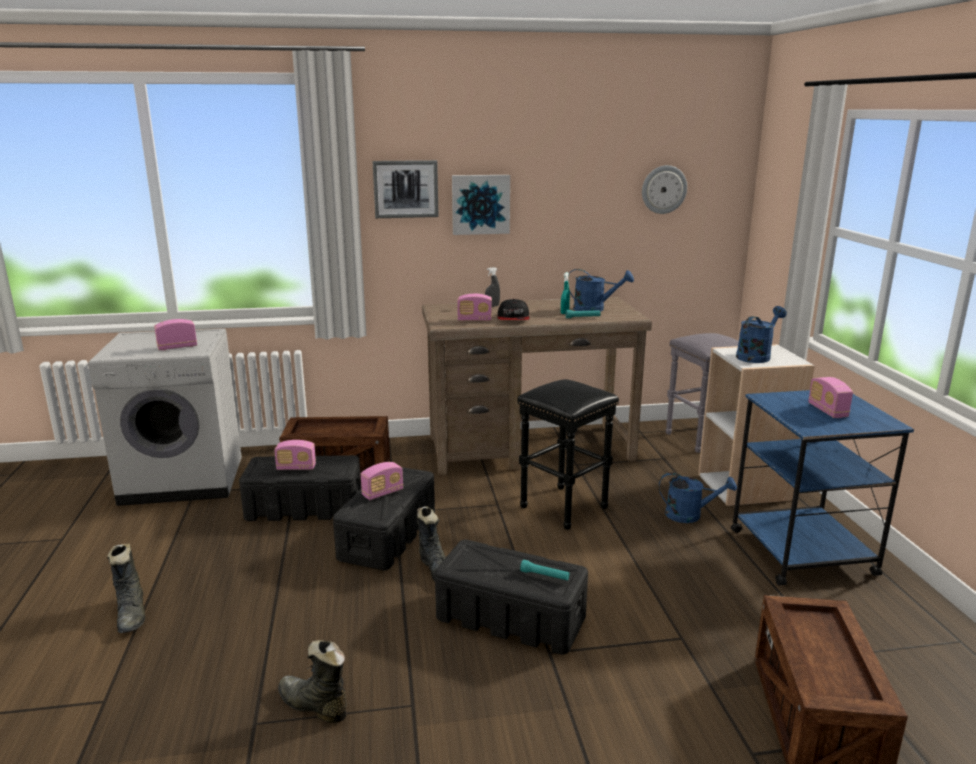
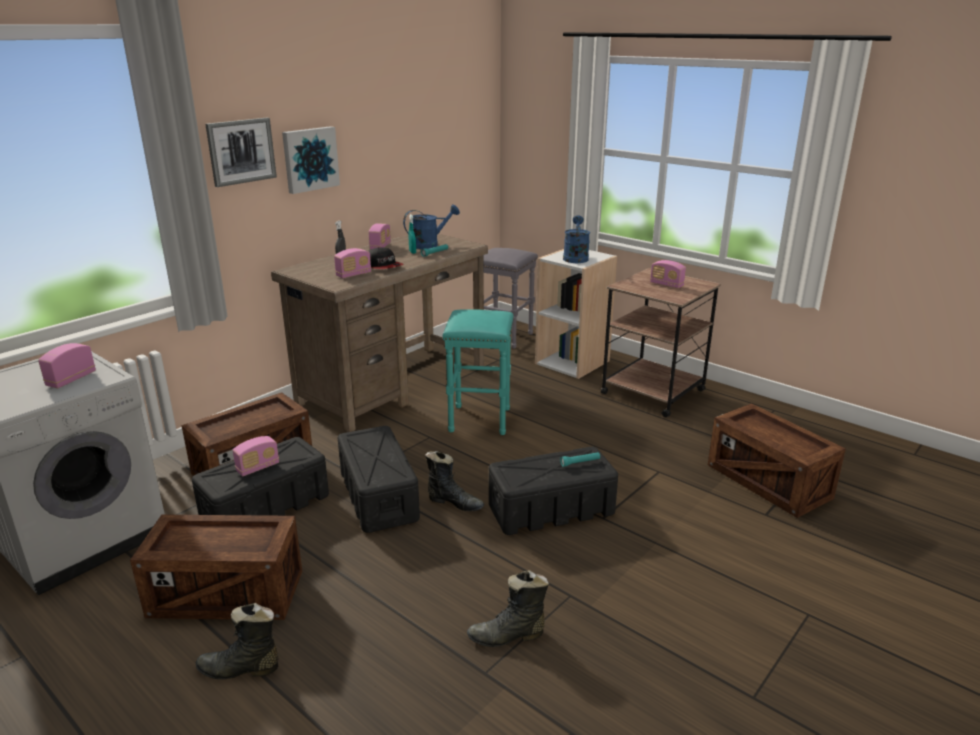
camera: 40 degrees left, 5 degrees up
(132, 614) = (240, 669): black boot -> black boot turned 150 degrees clockwise
(196, 558) = (226, 595): none -> crate
(382, 493) = (374, 456): radio -> radio (380, 247)
(564, 508) = (481, 420): black stool -> turquoise stool
(663, 189) = (445, 128): wall clock -> none
(690, 515) = (565, 393): blue watering can -> none
(802, 554) = (654, 393): blue cart -> brown cart

